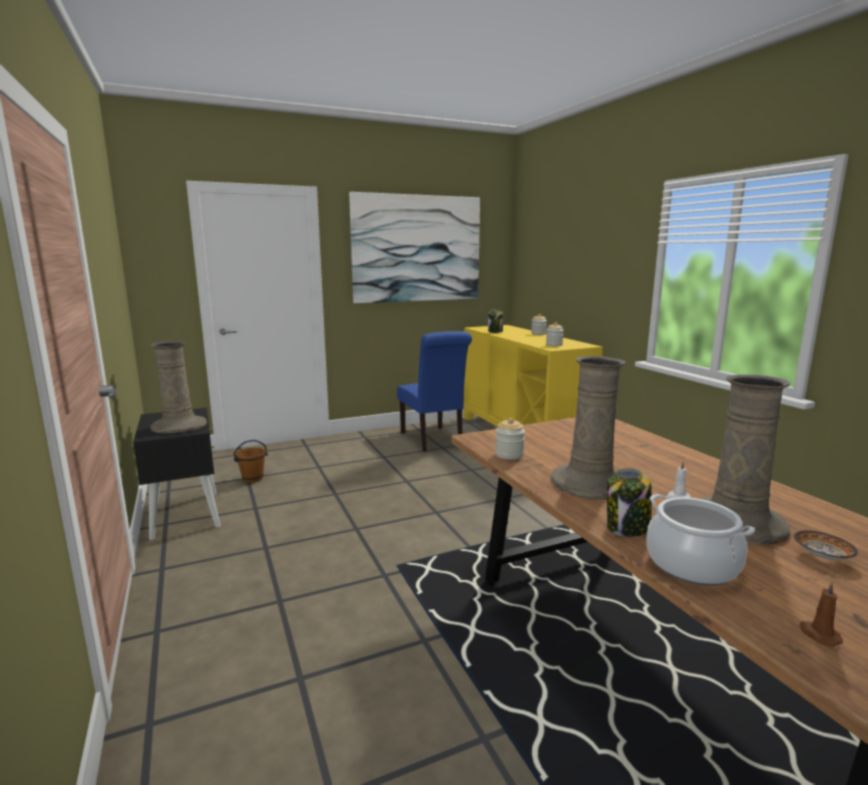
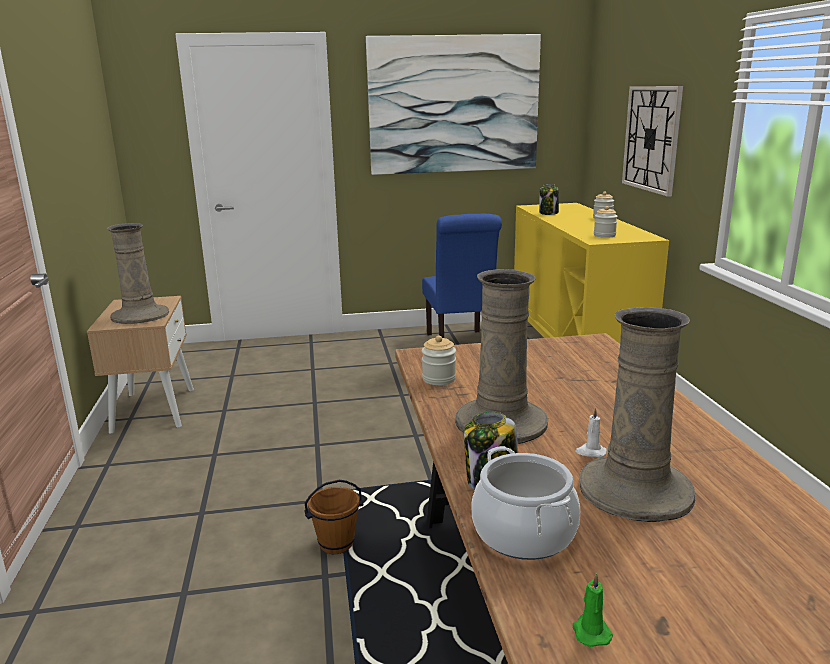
camera: 15 degrees right, 5 degrees up
(185, 514) = (153, 409): black nightstand -> beige nightstand
(252, 478) = (237, 377): brown bucket -> brown bucket (336, 543)
(578, 273) = (651, 138): none -> wall clock
(818, 634) = (590, 632): brown candle -> green candle
(822, 556) = (700, 545): bowl -> none

